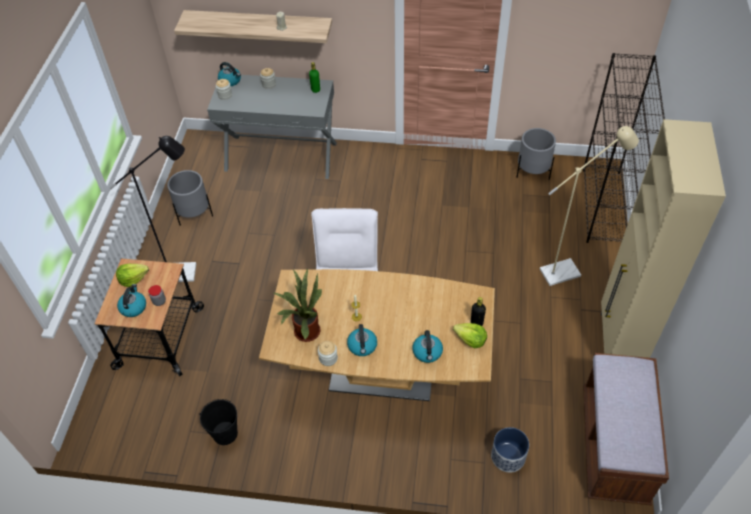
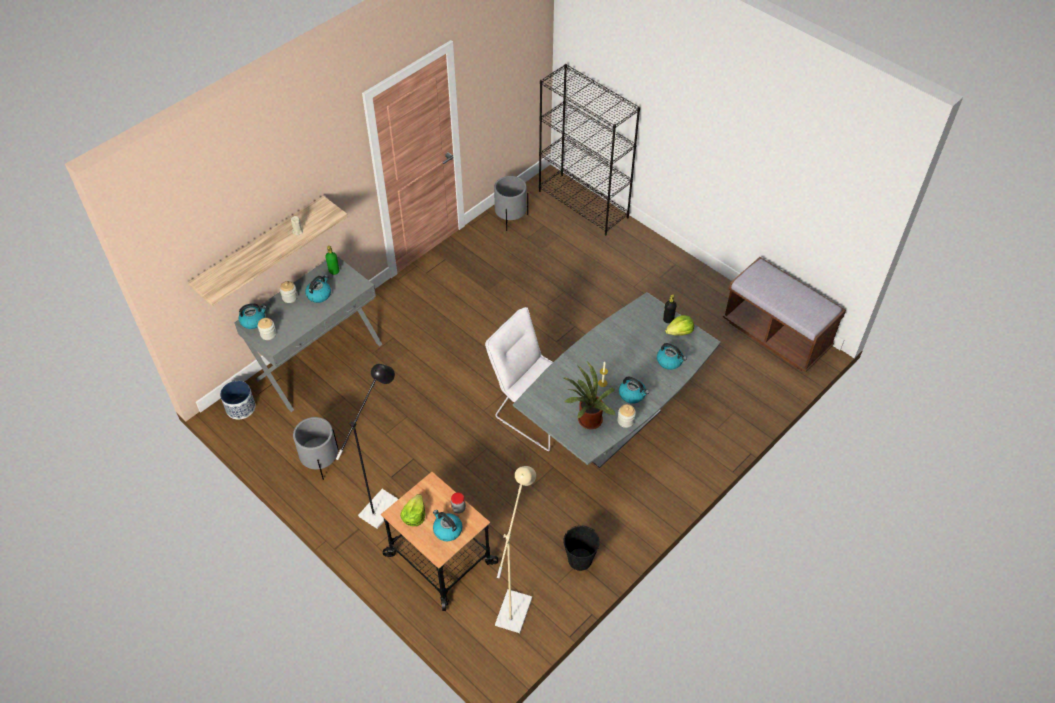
camera: 55 degrees left, 0 degrees up
(286, 96) = (319, 294): none -> kettle
(382, 374) = (613, 426): brown dining table -> grey dining table
(508, 457) = (740, 395): planter -> planter (241, 408)
(566, 270) = (619, 262): beige floor lamp -> beige floor lamp (516, 604)
(617, 345) = (704, 280): beige cabinet -> none

